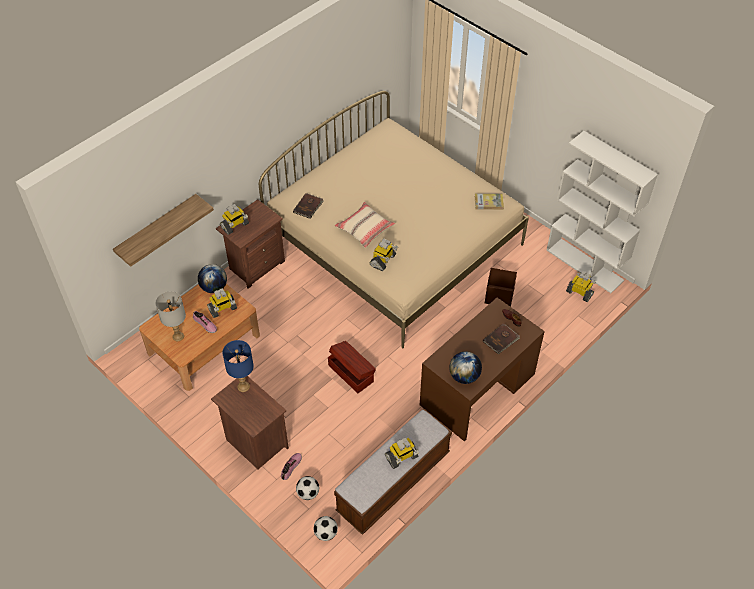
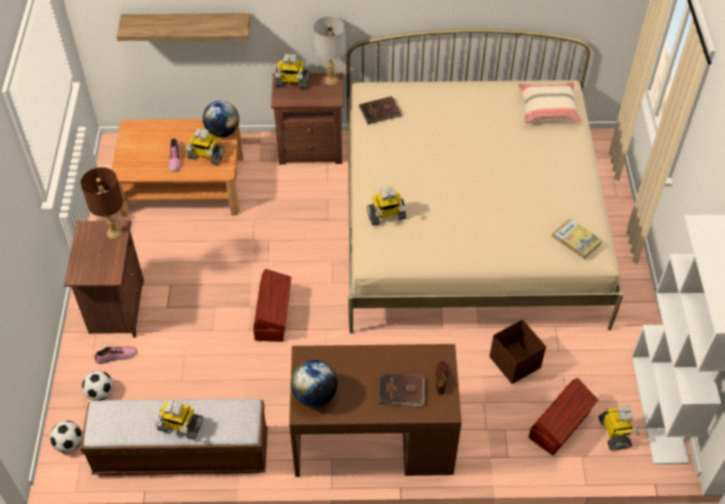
camera: 45 degrees right, 0 degrees up
(178, 336) = (141, 152): grey table lamp -> grey table lamp (331, 80)
(243, 386) = (114, 233): blue table lamp -> brown table lamp
(365, 229) = (408, 172): beige pillow -> beige pillow (548, 109)
(553, 309) = (560, 425): none -> brown storage box

